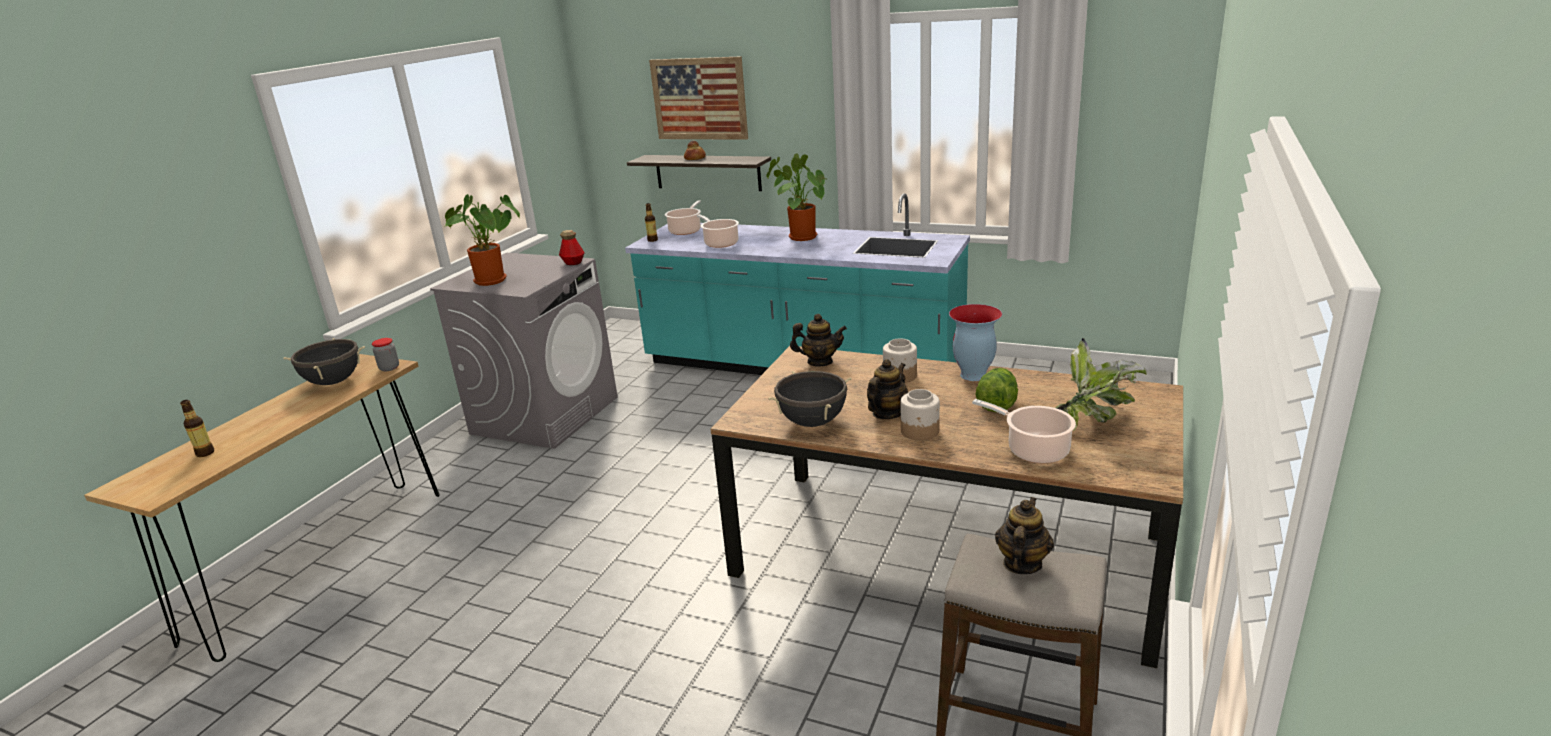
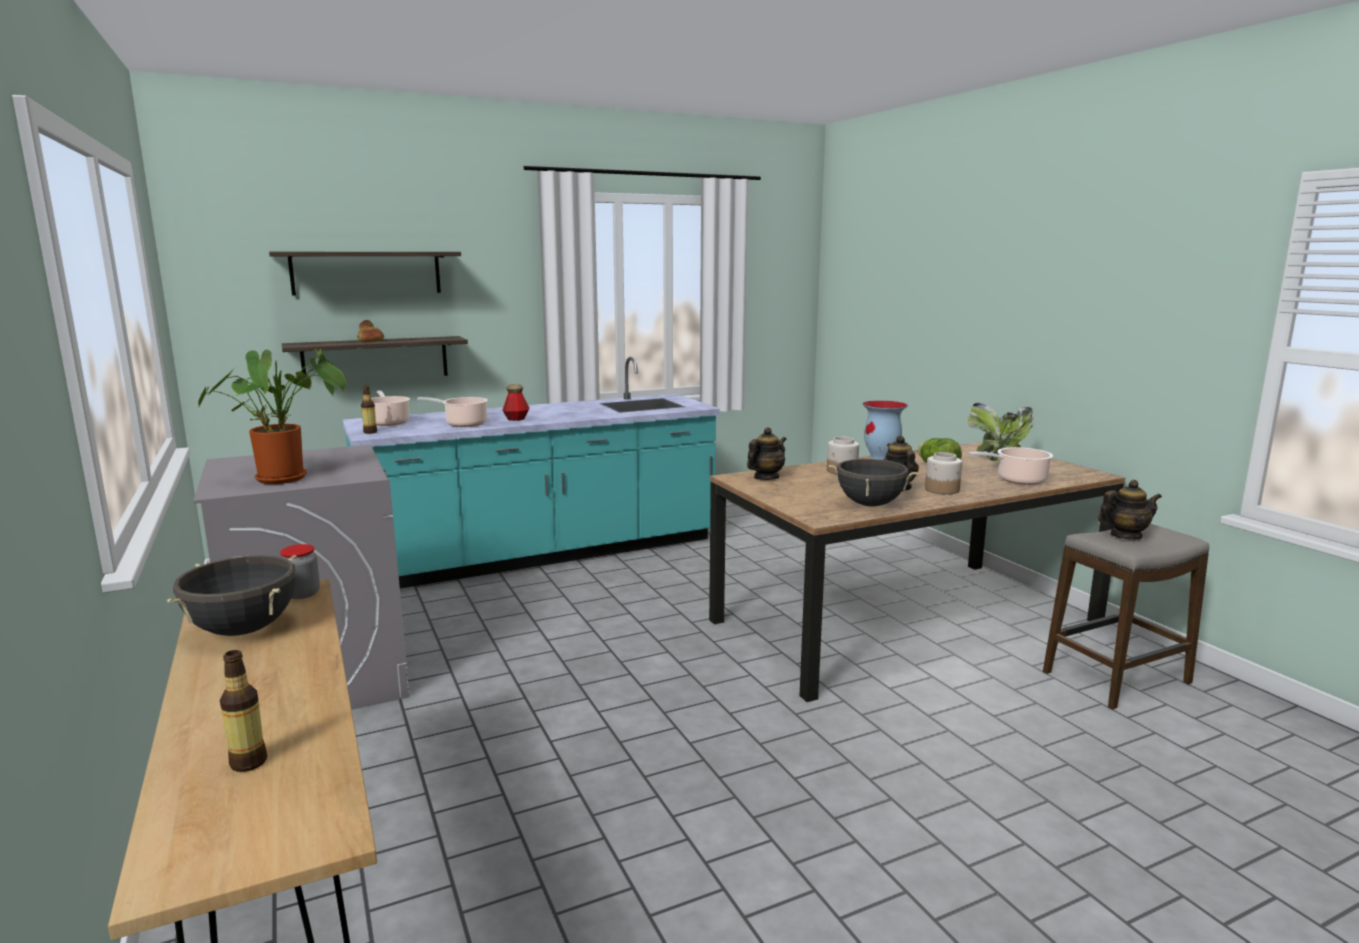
camera: 50 degrees left, 10 degrees down
(573, 263) = (355, 450): bottle -> bottle (516, 419)
(699, 99) = (366, 272): picture -> shelf
(800, 237) = (535, 410): potted plant -> none
(1021, 564) = (1125, 536): teapot -> teapot turned 105 degrees clockwise

